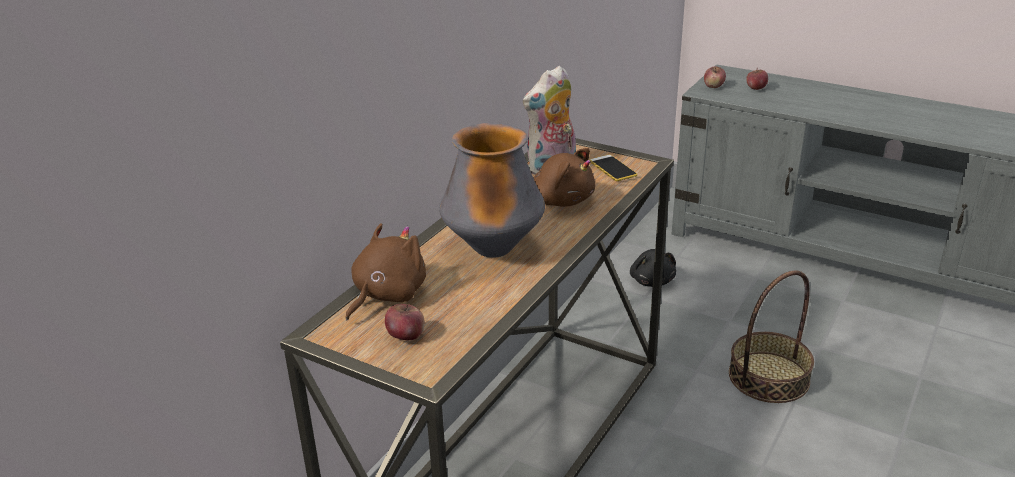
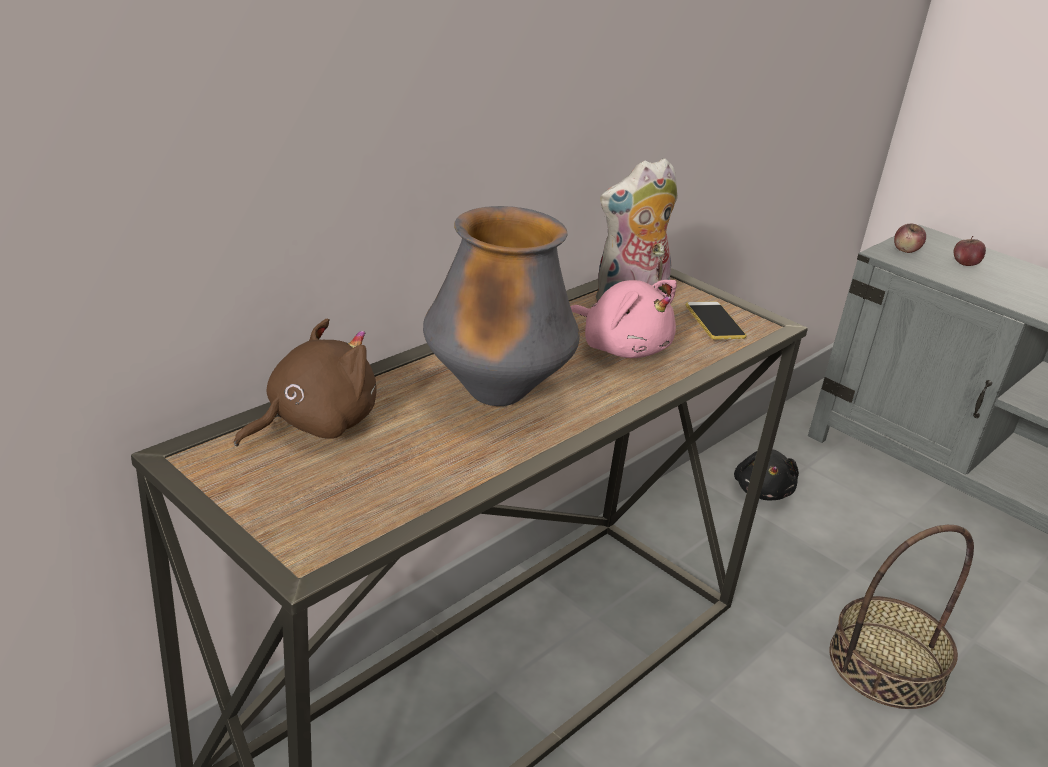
camera: 10 degrees right, 0 degrees up
(406, 335) = (307, 488): apple -> none
(560, 200) = (622, 347): brown plush toy -> pink plush toy

